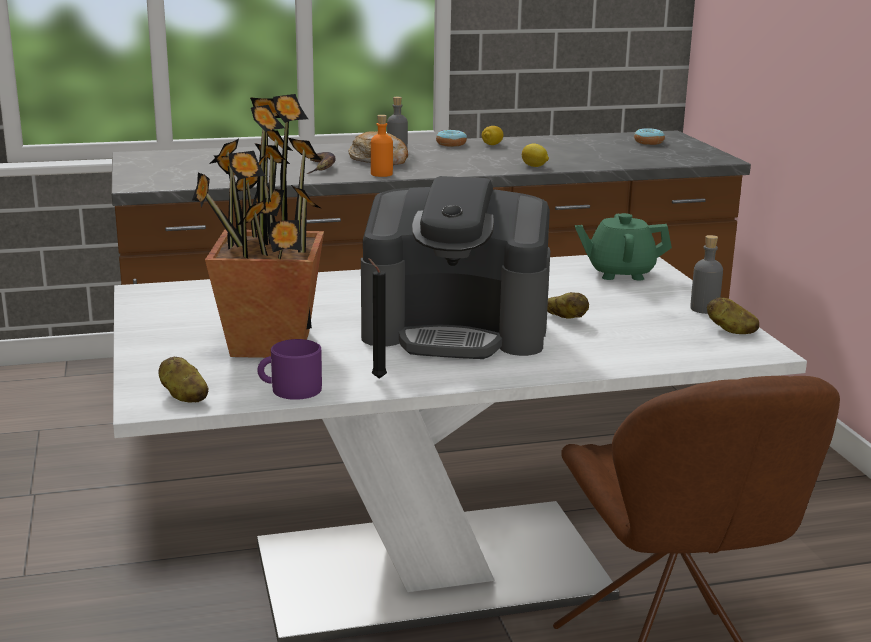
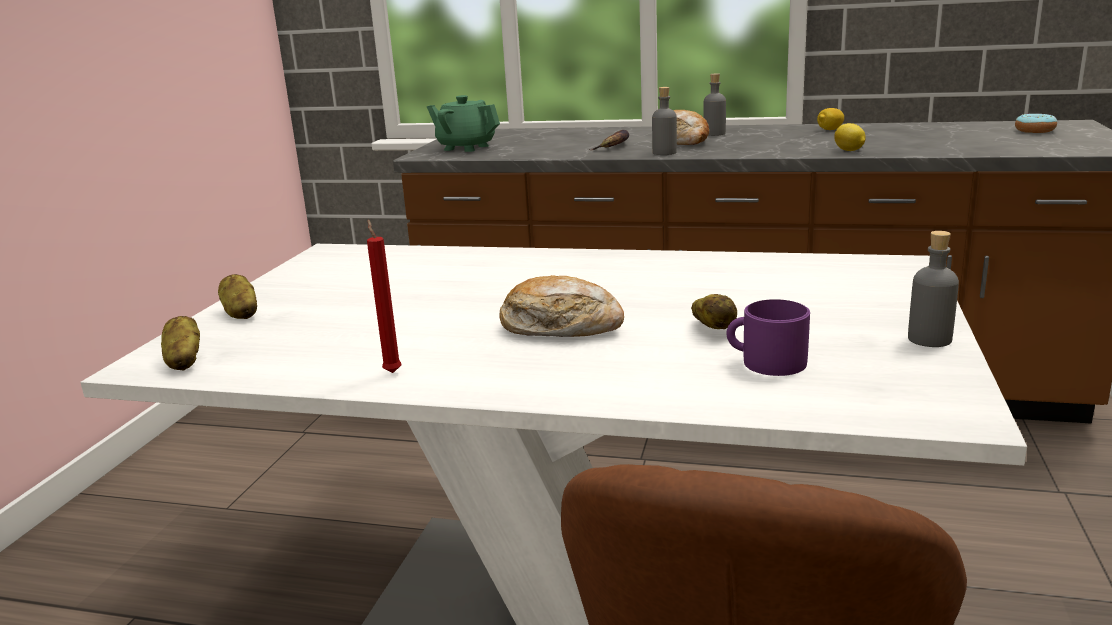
camera: 30 degrees right, 0 degrees up
(268, 344) = (347, 317): potted plant -> none
(290, 389) = (286, 371): purple mug -> purple mug (766, 362)
(377, 377) = (392, 371): black candle -> red candle
(381, 174) = (664, 153): orange bottle -> grey bottle
(451, 144) = (784, 128): donut -> none
(456, 330) = (561, 326): coffee machine -> bread
(620, 273) = (858, 279): green teapot -> green teapot (466, 147)
(730, 330) = (938, 376): potato -> potato (240, 313)

